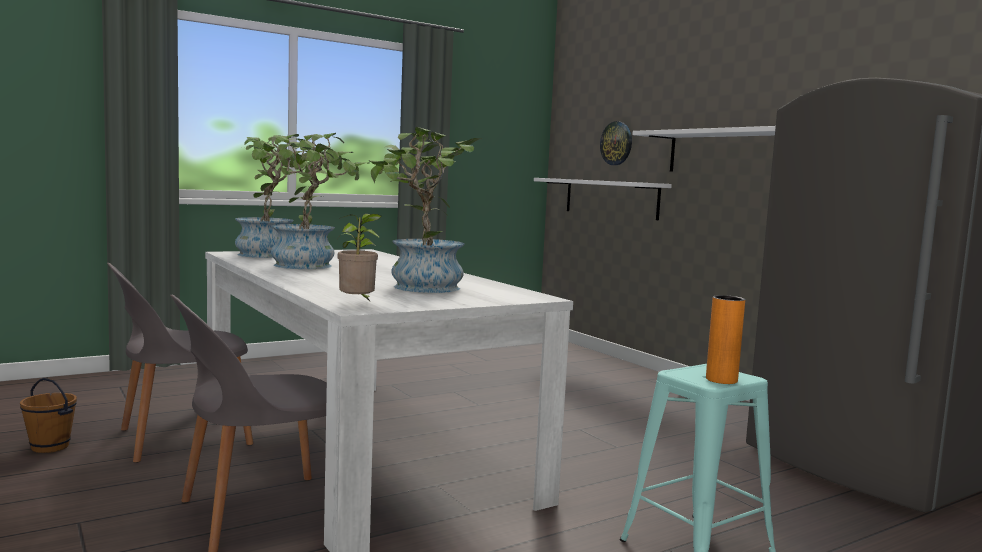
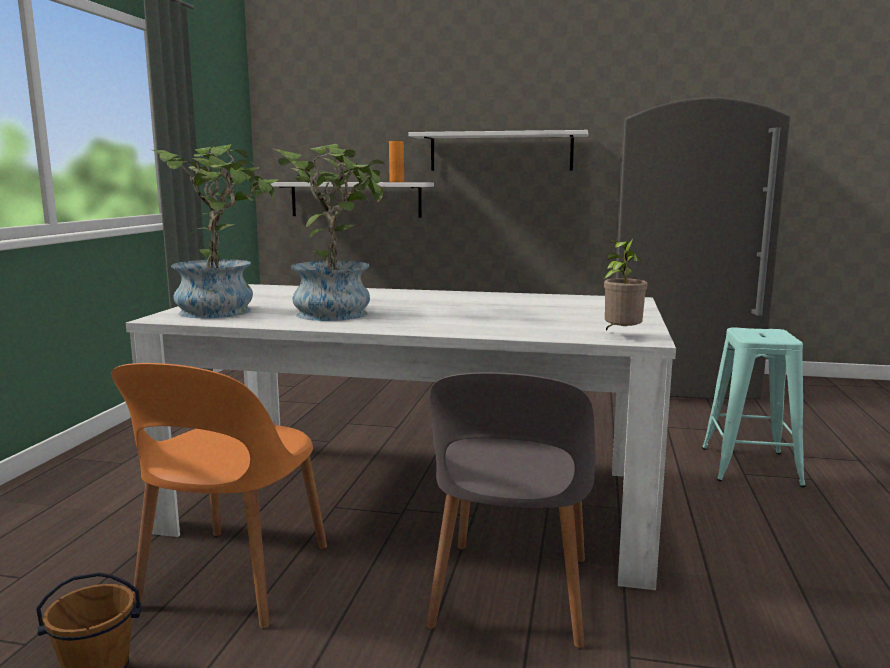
camera: 45 degrees left, 5 degrees up
(181, 438) = (233, 579): grey chair -> orange chair
(420, 288) = (545, 311): potted plant -> none
(616, 143) = (357, 143): wall clock -> none
(721, 380) = (779, 336): orange vase -> orange vase (396, 182)

